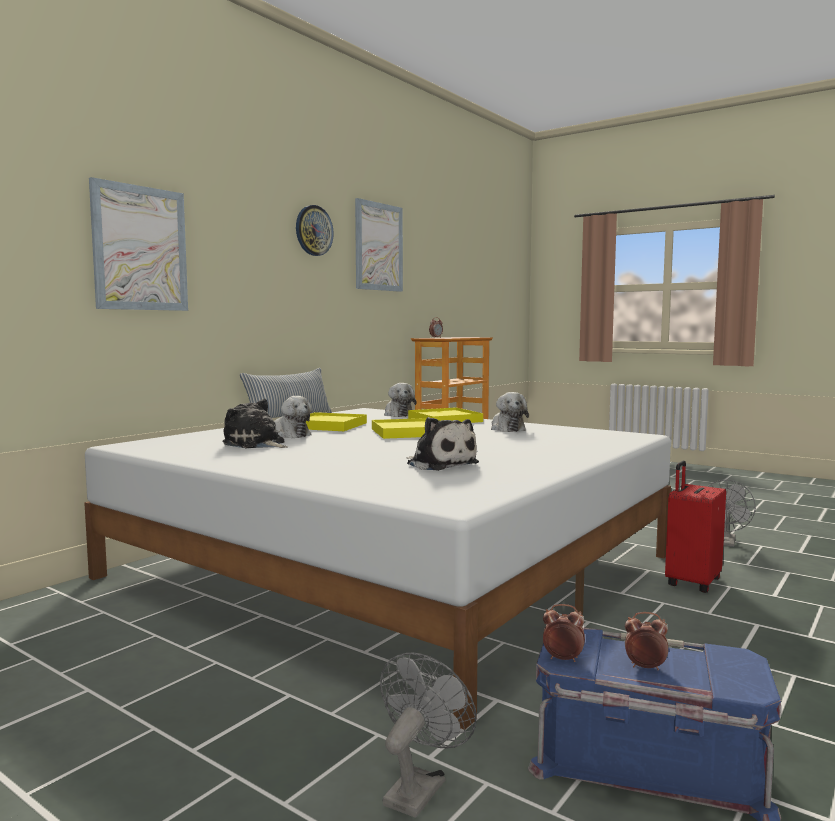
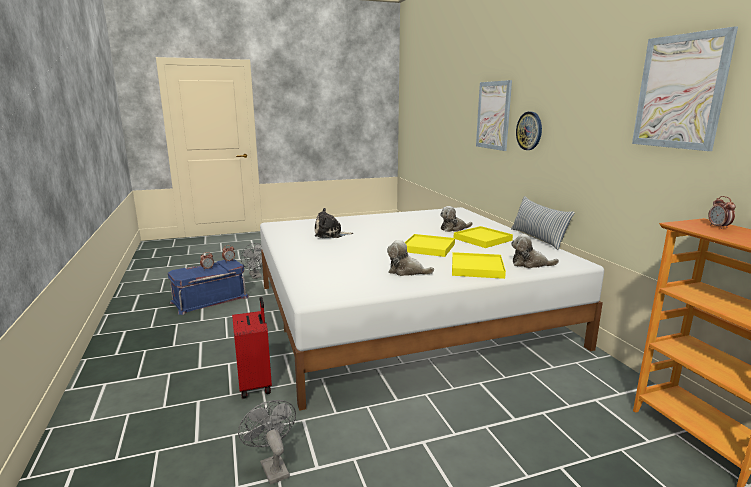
camera: 125 degrees right, 10 degrees up
(256, 444) = (431, 222): plush toy -> none
(313, 230) = (594, 87): wall clock -> wall clock (529, 131)

